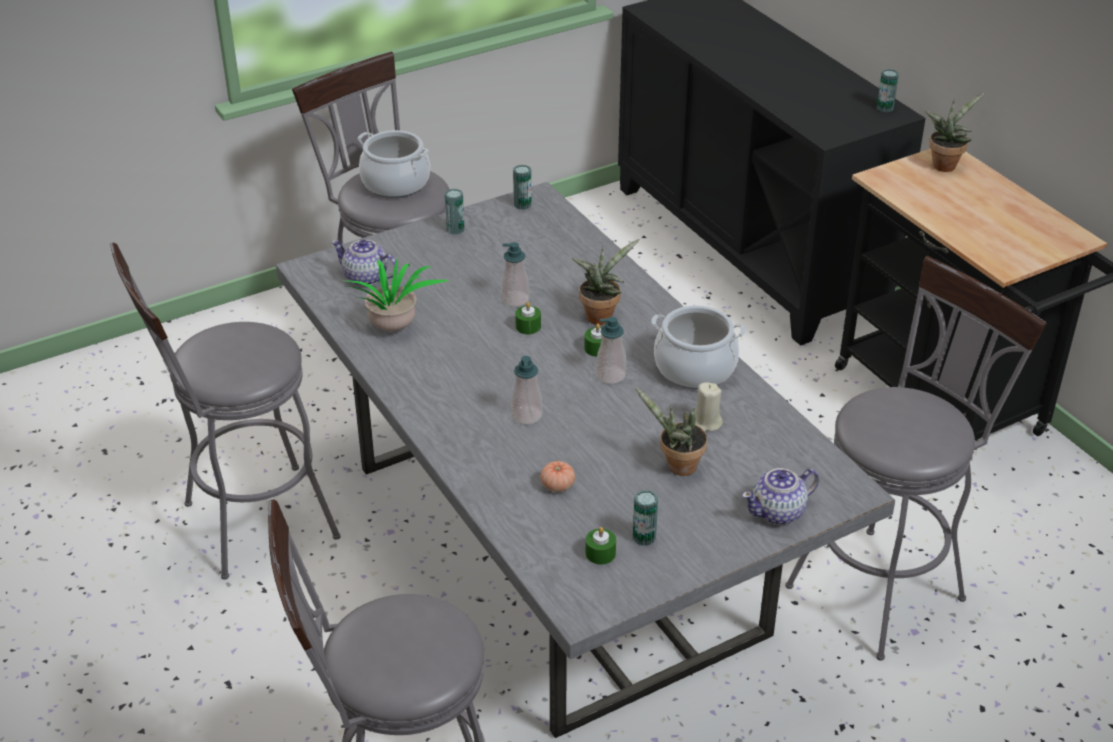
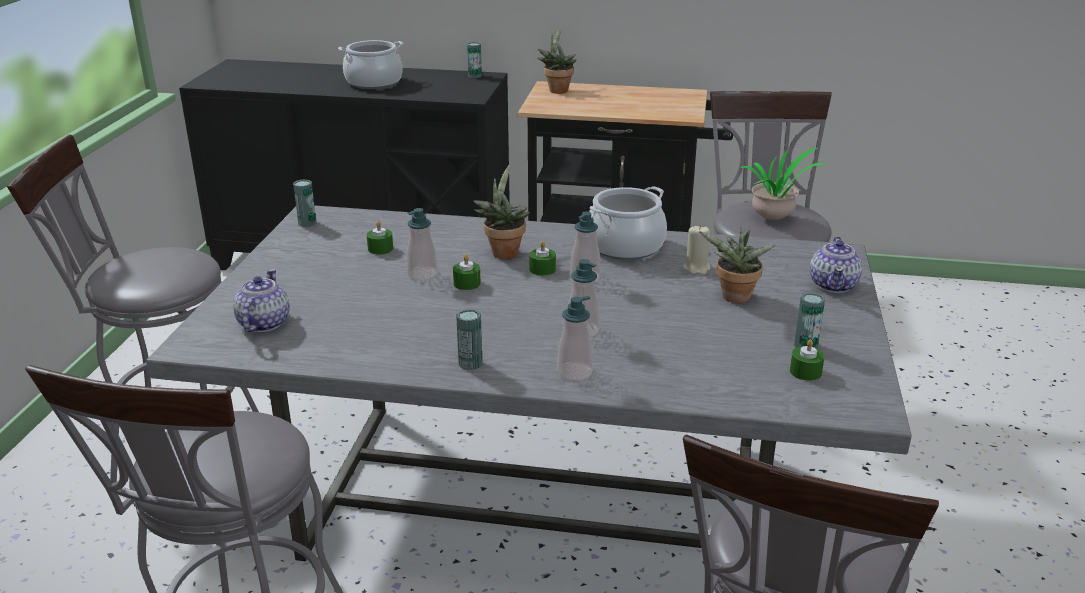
camera: 50 degrees left, 10 degrees down
(366, 277) = (263, 323): teapot -> teapot turned 120 degrees clockwise
(393, 330) = (362, 341): potted plant -> potted plant (775, 219)
(395, 183) = (149, 264): cooking pot -> cooking pot (374, 83)
(455, 229) = (280, 259): can -> can (470, 363)
(464, 441) = (575, 372): none -> soap dispenser
(528, 259) = (380, 248): none -> green candle
(557, 485) = (694, 355): tomato -> none

